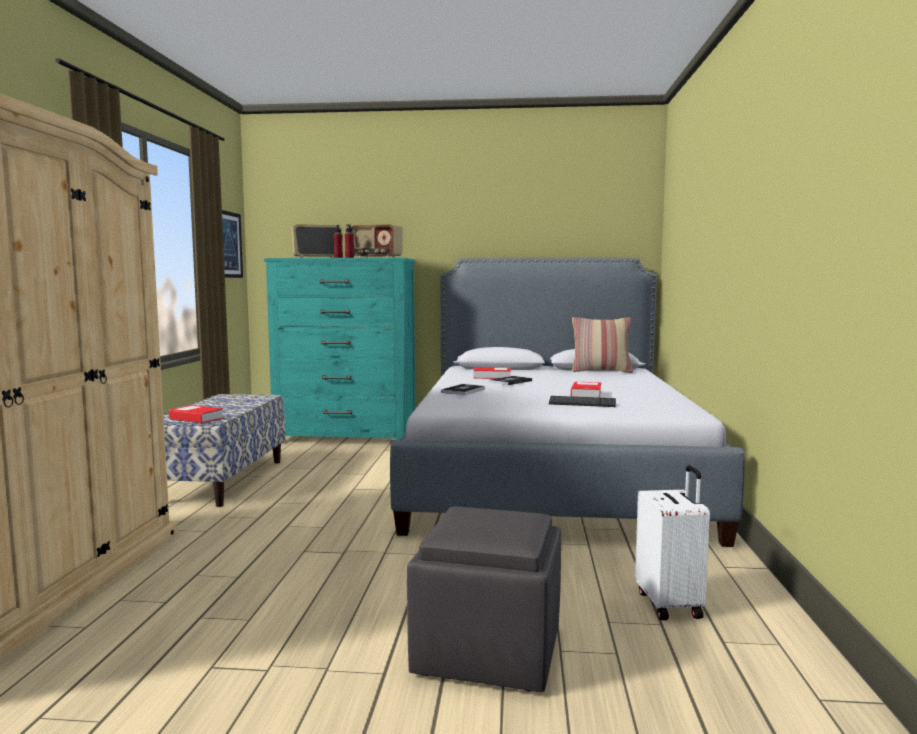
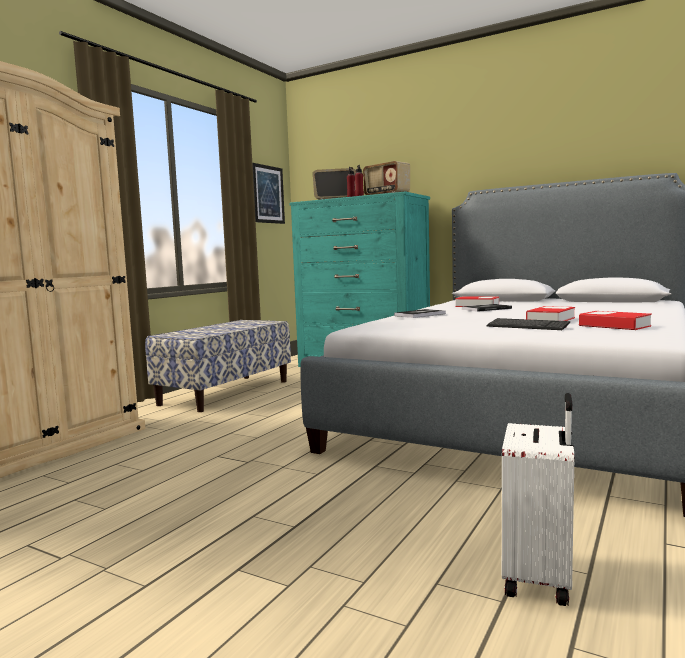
camera: 25 degrees right, 0 degrees up
(196, 418) = (188, 335): book -> book (614, 326)
(489, 652) = (266, 588): grey ottoman -> none
(601, 371) = (613, 302): pillow -> none

